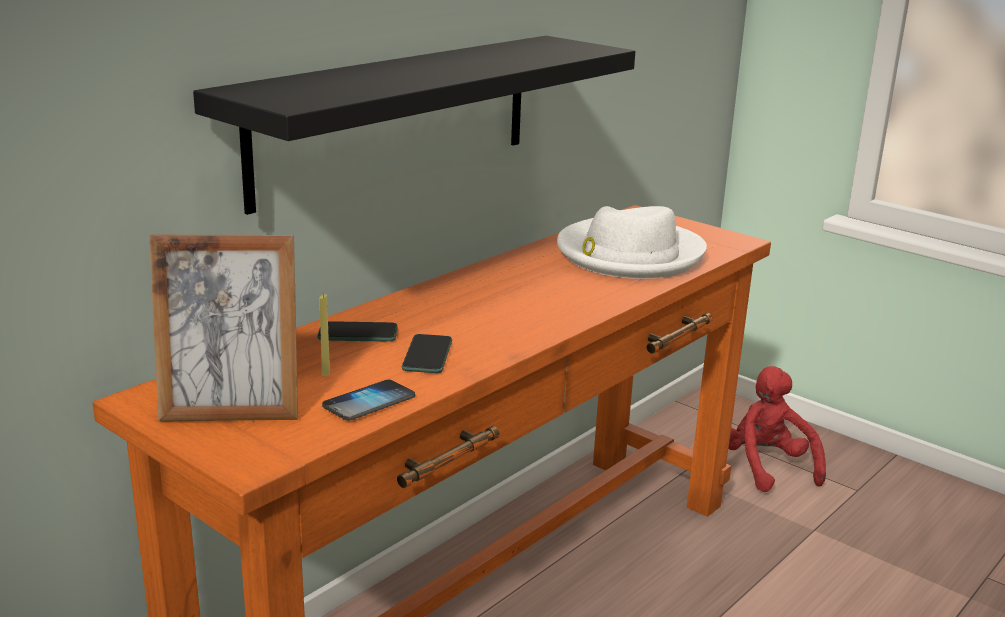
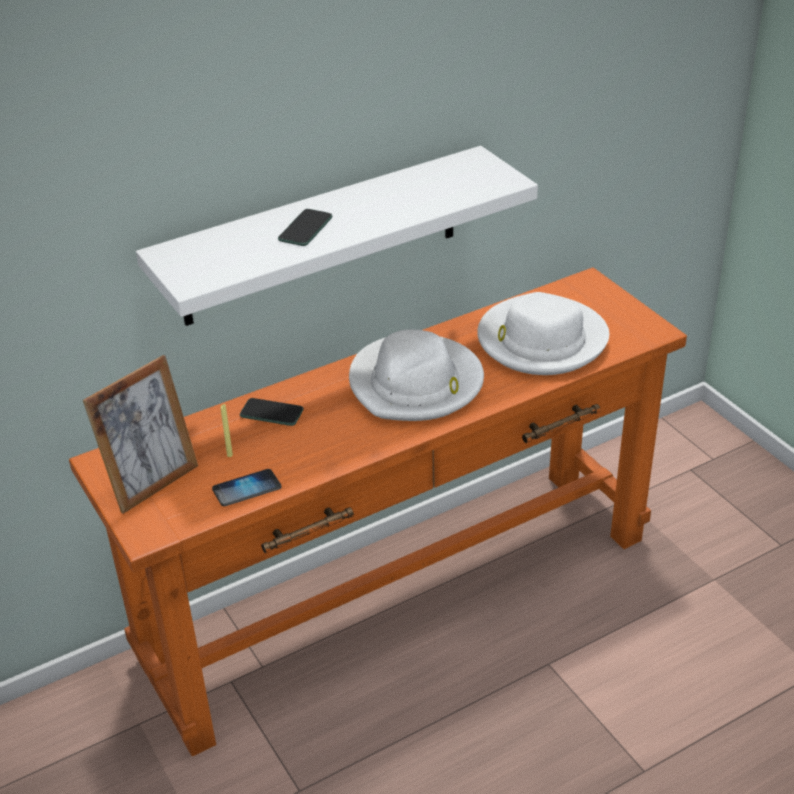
camera: 20 degrees right, 15 degrees up
(231, 411) = (152, 483): picture frame -> picture frame turned 60 degrees counterclockwise
(396, 117) = (321, 237): black shelf -> white shelf
(427, 355) = (311, 445): phone -> phone (305, 229)
(518, 296) = (416, 384): none -> white hat
(767, 467) = (708, 506): red plush toy -> none

